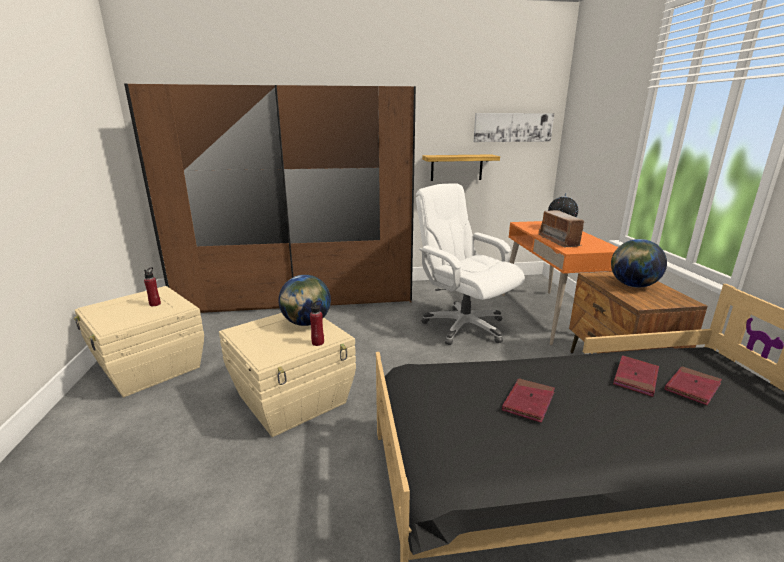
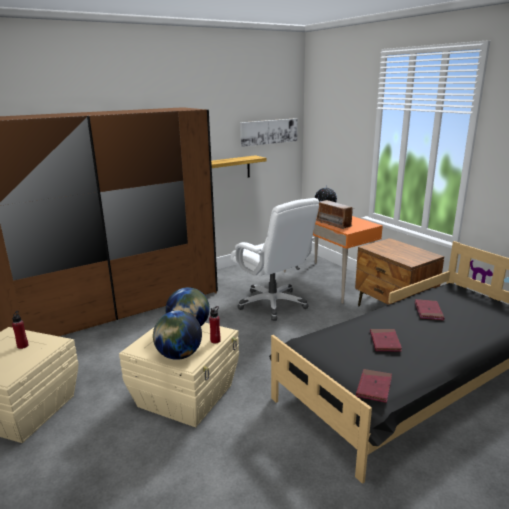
camera: 25 degrees left, 0 degrees up
(463, 326) = (273, 304): white office chair -> white office chair turned 150 degrees counterclockwise
(632, 285) = (396, 250): globe -> globe (179, 355)
(692, 387) = (458, 309): red book -> red book (374, 387)

